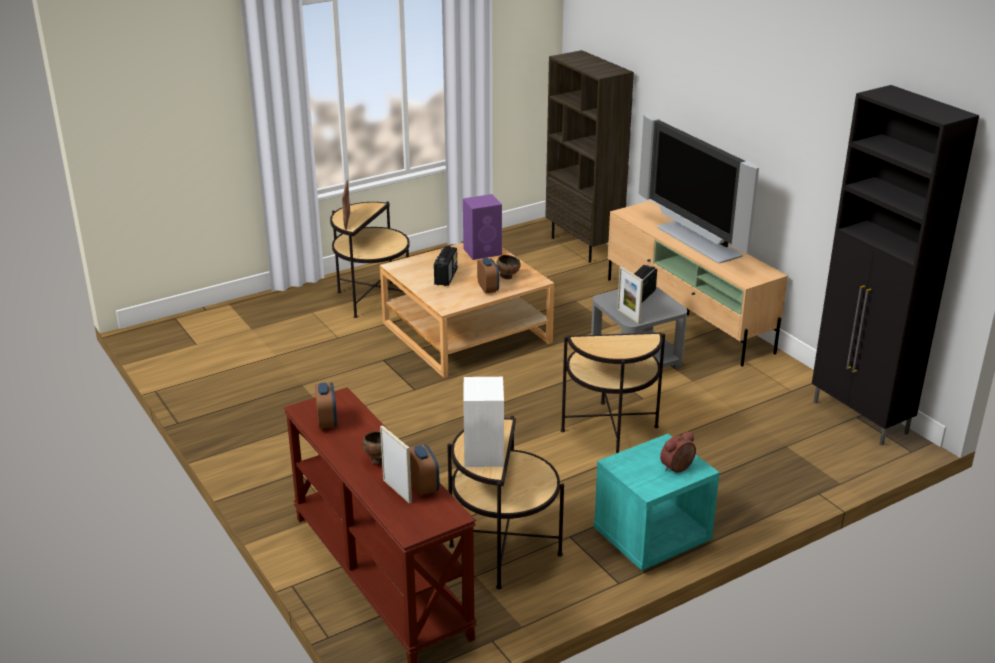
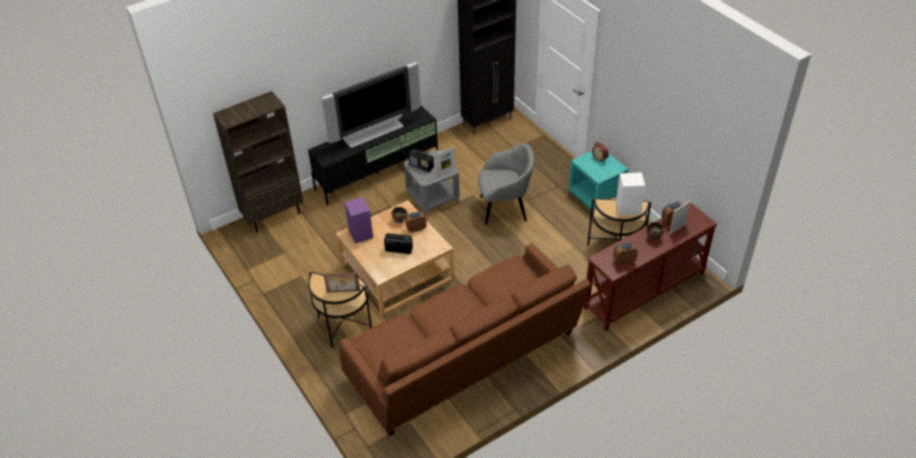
camera: 90 degrees left, 15 degrees up
(283, 384) = (464, 360): none -> brown sofa
(609, 428) = (505, 208): side table -> grey armchair
(688, 315) = (378, 172): beige tv stand -> black tv stand

